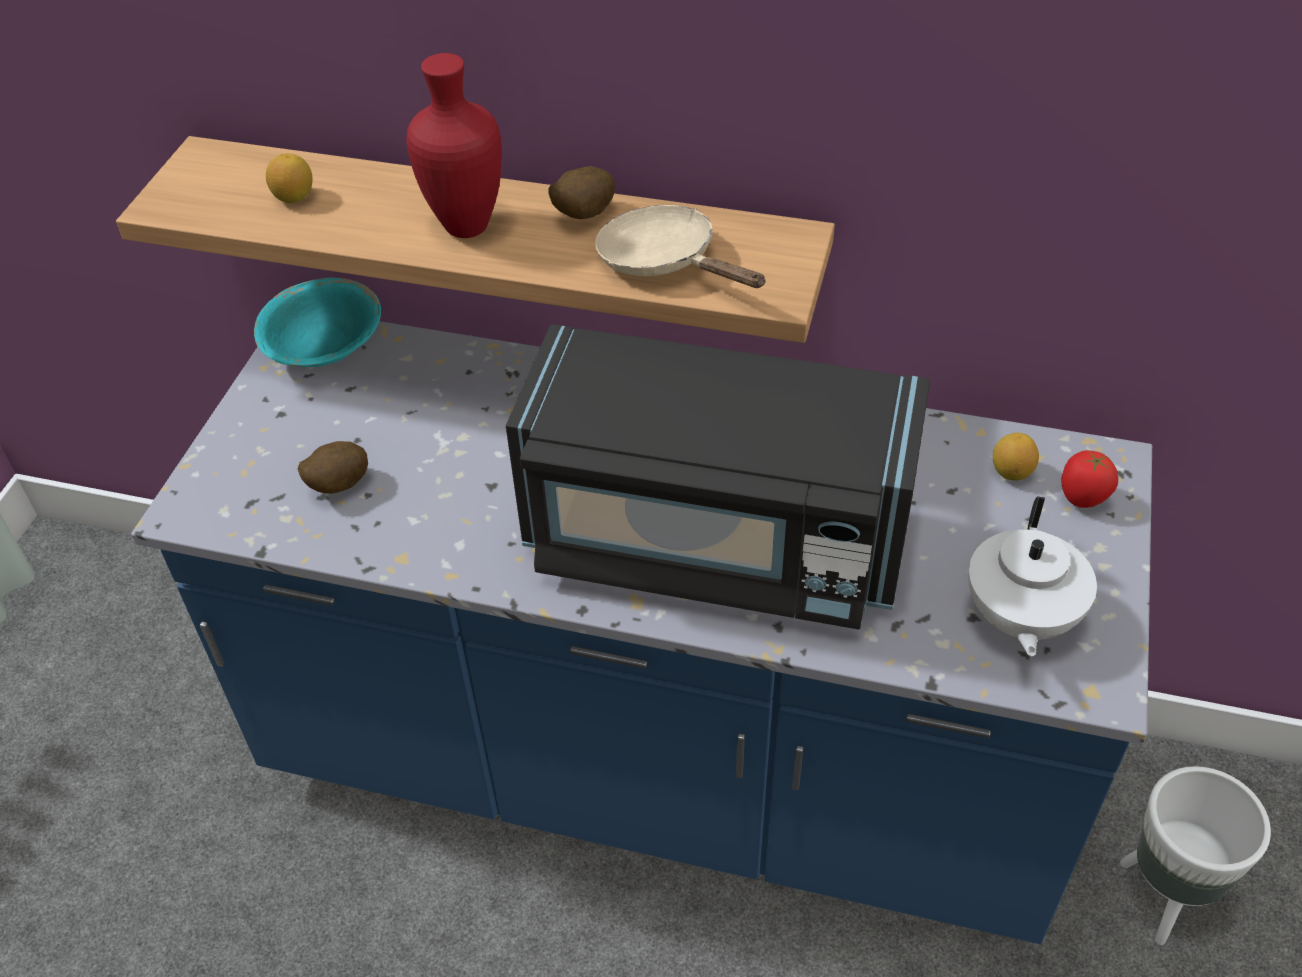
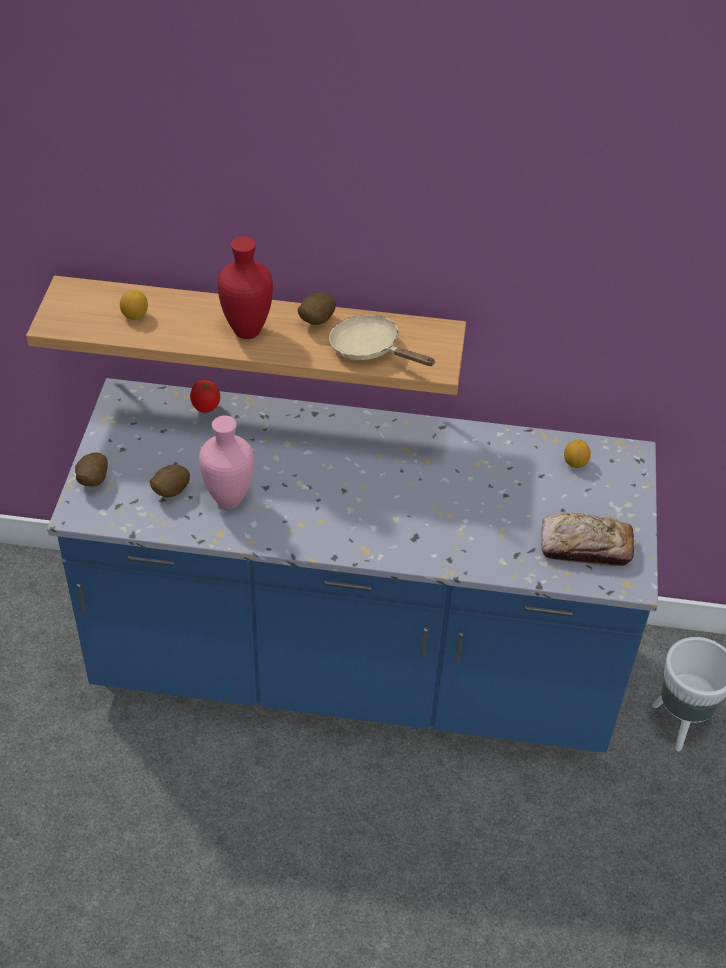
camera: 10 degrees left, 0 degrees up
(221, 462) = (92, 481): none -> potato
(324, 348) = (140, 405): turquoise bowl -> none
(429, 501) = (229, 498): none -> pink vase
(714, 541) = (405, 513): black microwave -> none
(1019, 618) = (585, 547): white teapot -> bread
(1082, 500) = (616, 477): tomato -> tomato (205, 408)

